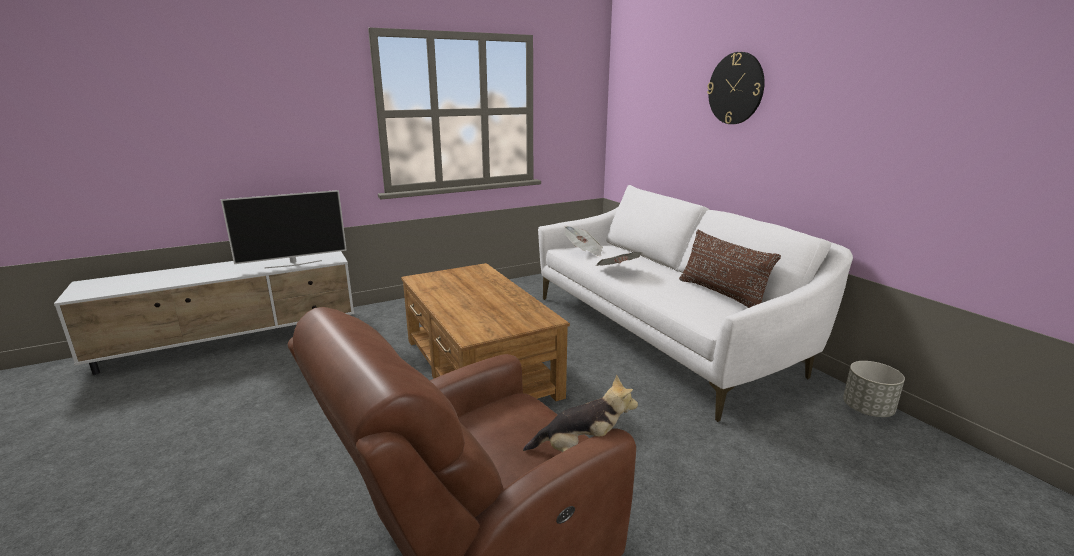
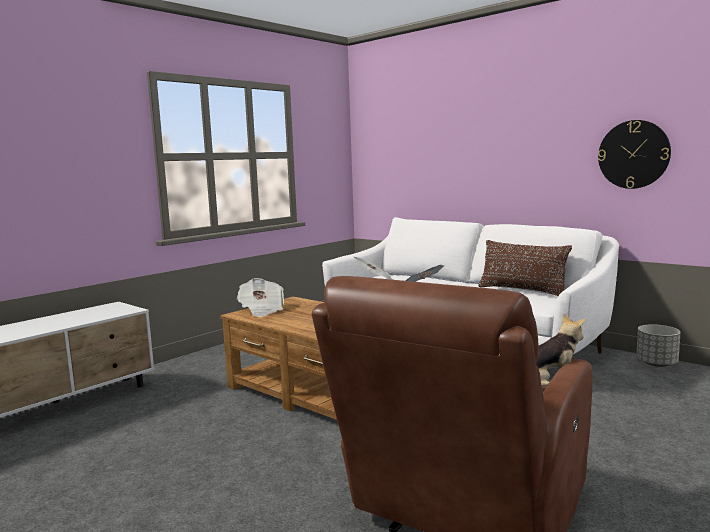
camera: 20 degrees left, 10 degrees down
(293, 264) = (87, 318): television -> none
(439, 277) = (261, 310): none -> newspaper
(736, 88) = (489, 124): wall clock -> wall clock (633, 154)

